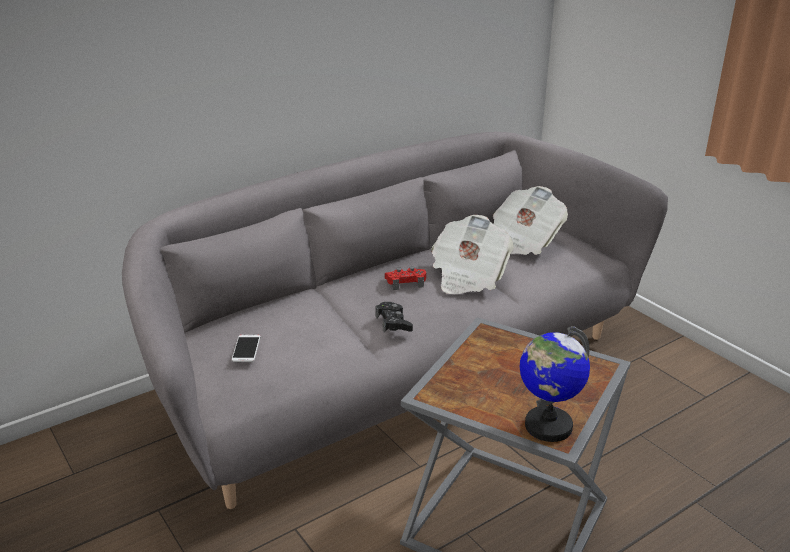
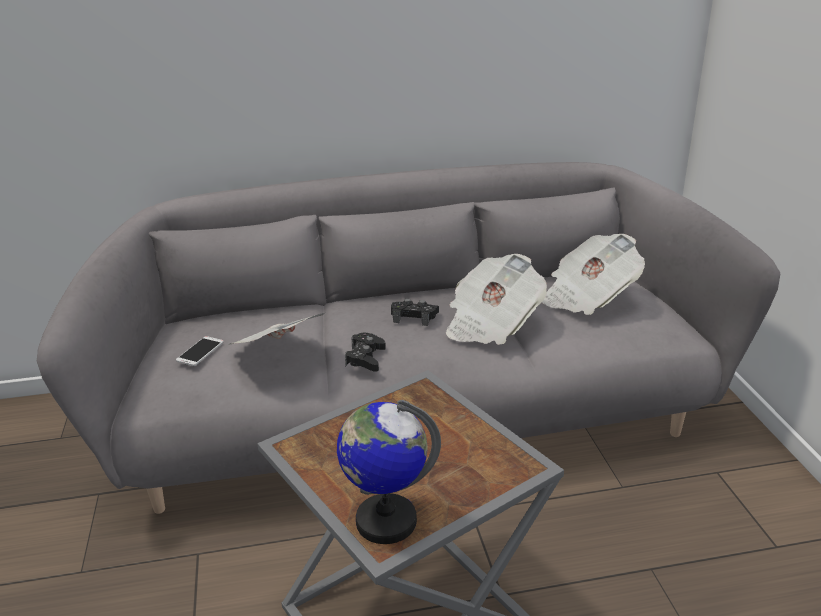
camera: 25 degrees right, 0 degrees up
(319, 334) = (278, 353): none -> newspaper
(406, 282) = (414, 317): red game controller -> black game controller

